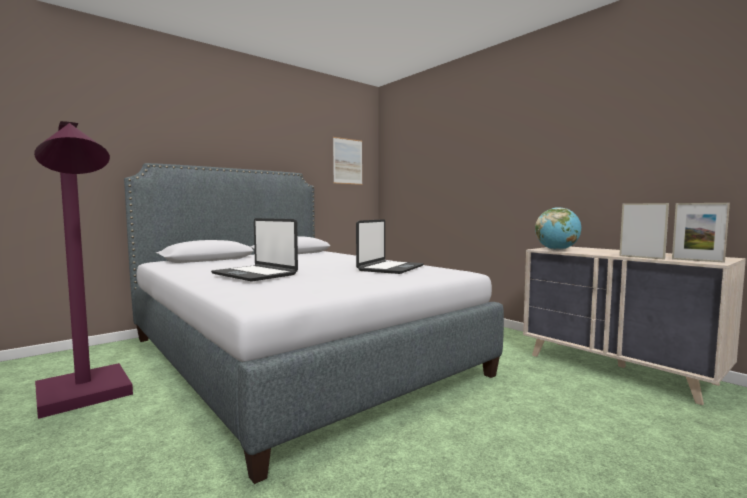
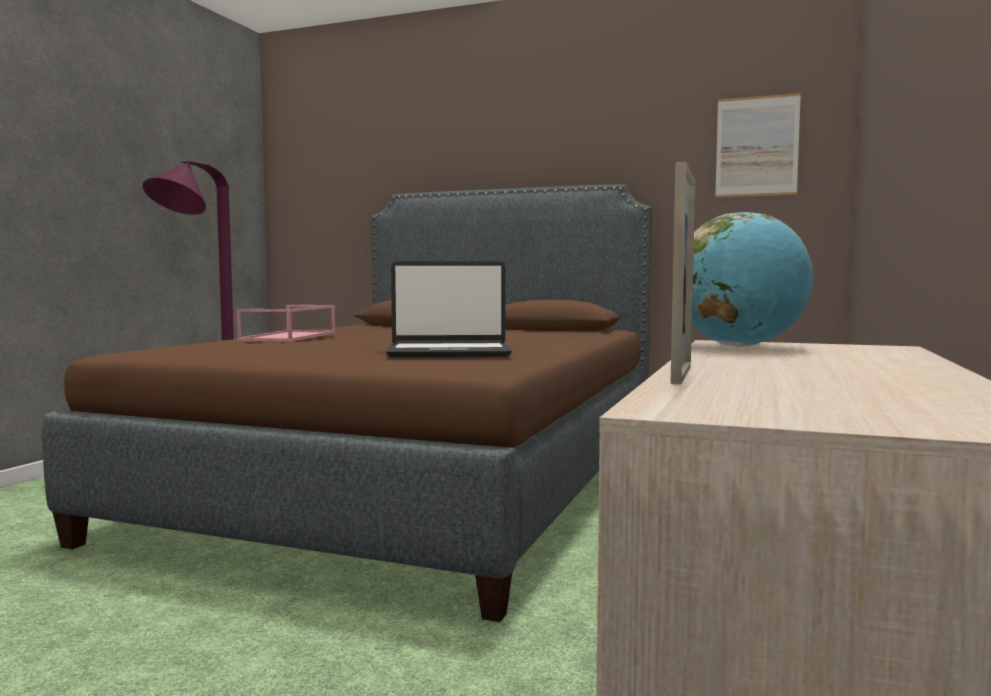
camera: 60 degrees right, 0 degrees up
(255, 274) = (290, 336): laptop -> pink tray
(294, 355) = (417, 484): grey bed -> brown bed
(697, 260) = (717, 401): picture frame -> none

